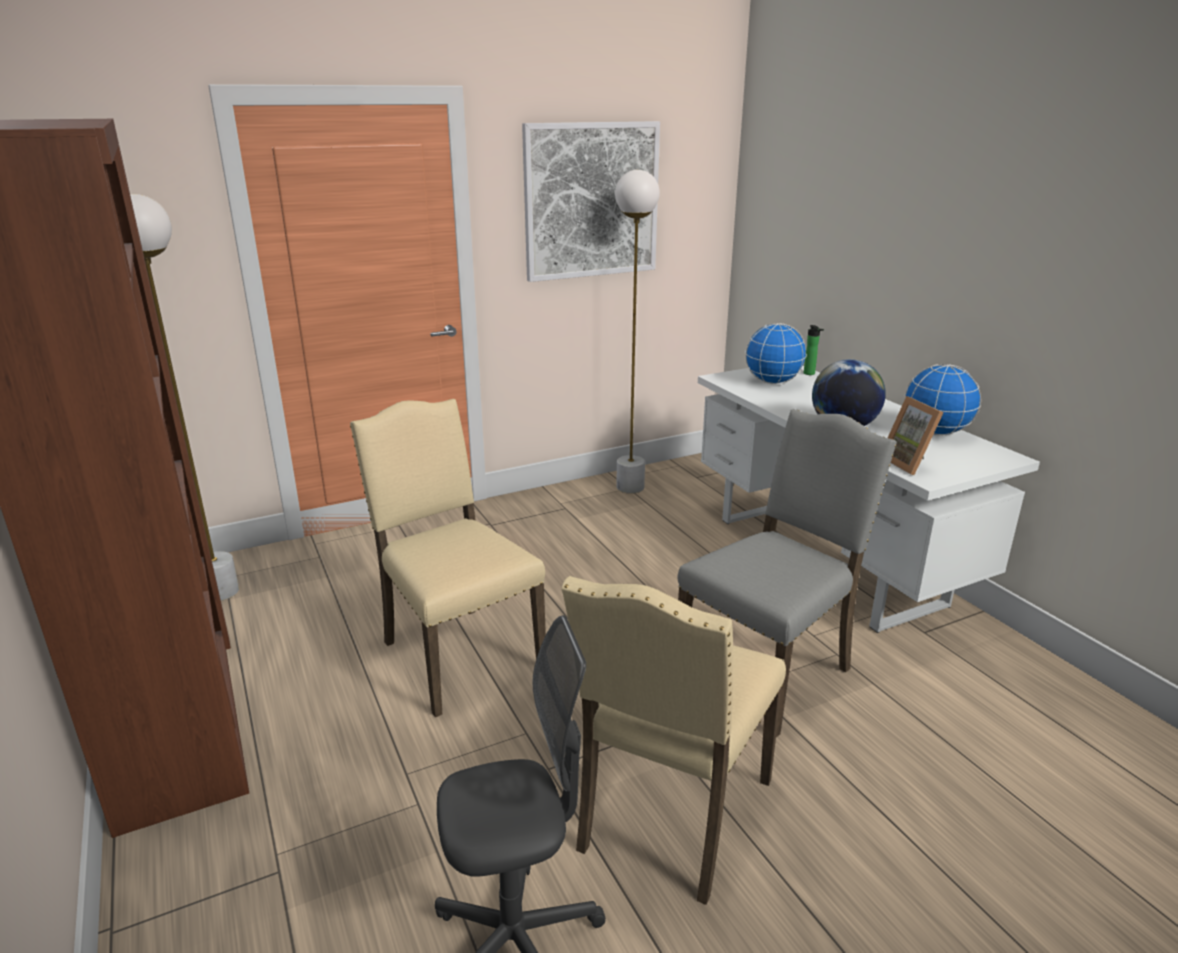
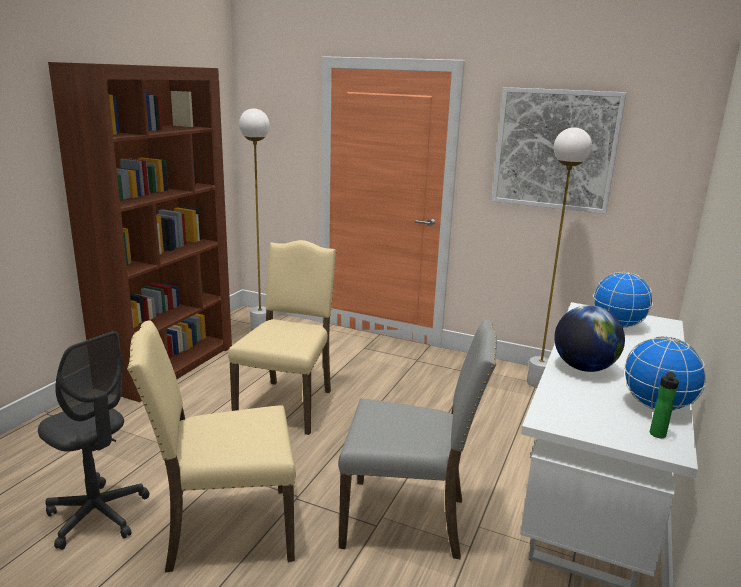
camera: 50 degrees right, 5 degrees down
(810, 374) = (670, 333): bottle -> bottle (657, 435)
(910, 463) = (563, 407): picture frame -> none

